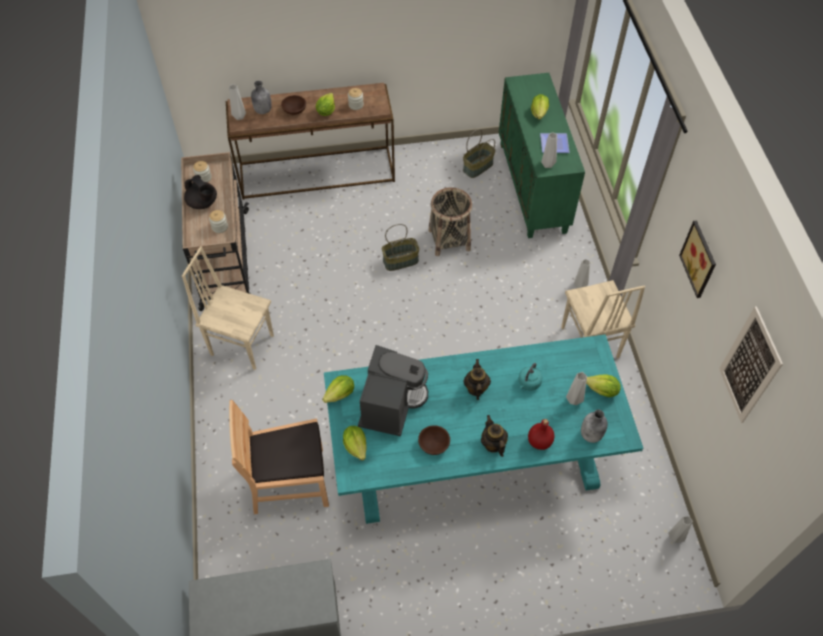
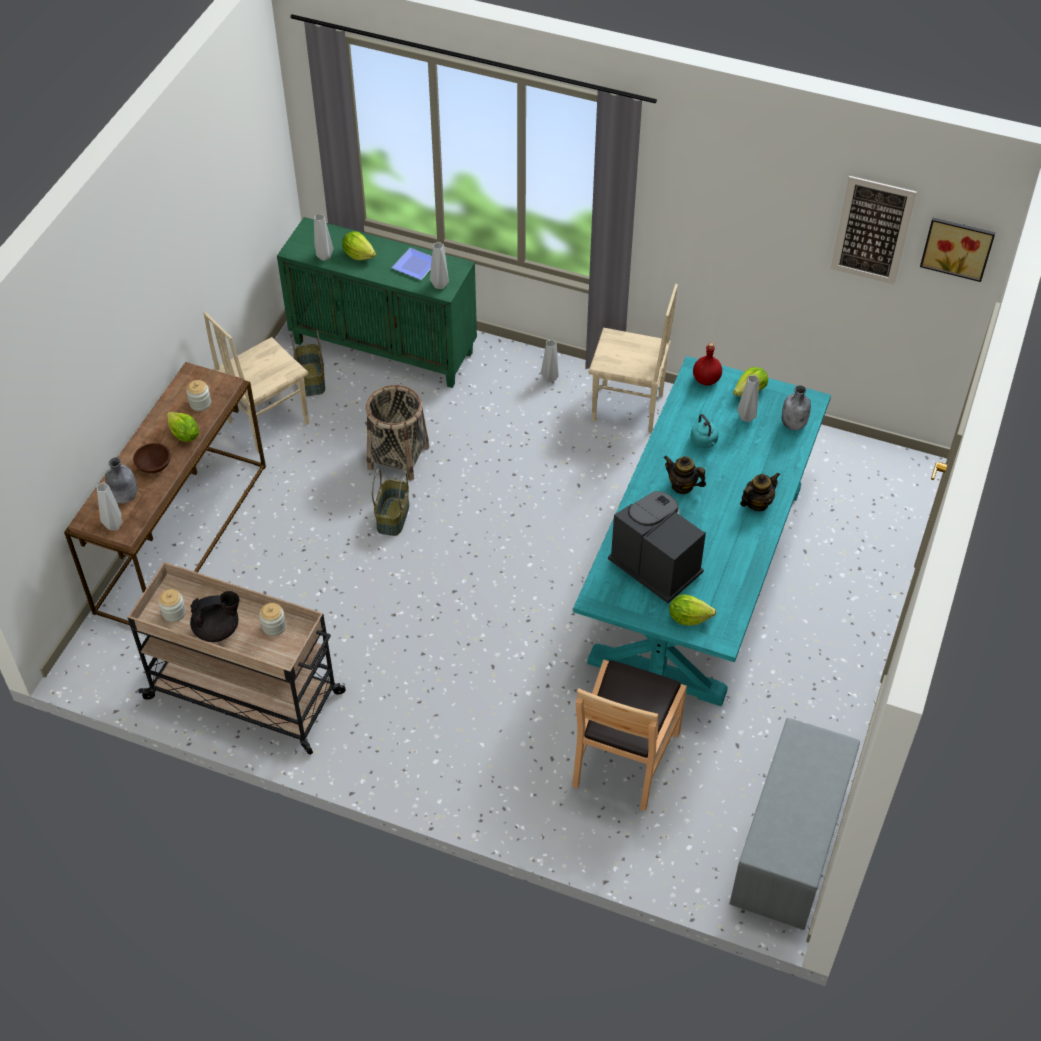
camera: 60 degrees left, 5 degrees down
(242, 344) = (396, 729): beige chair -> beige chair (267, 422)
(340, 394) = (613, 604): lettuce -> none
(434, 445) = (728, 551): brown bowl -> none
(493, 444) = (757, 503): teapot -> teapot turned 135 degrees clockwise
(540, 442) = (777, 466): red bottle -> red bottle (706, 379)
(675, 538) = (885, 460): grey vase -> grey vase (324, 257)
(700, 259) = (734, 200): picture -> picture (957, 247)

